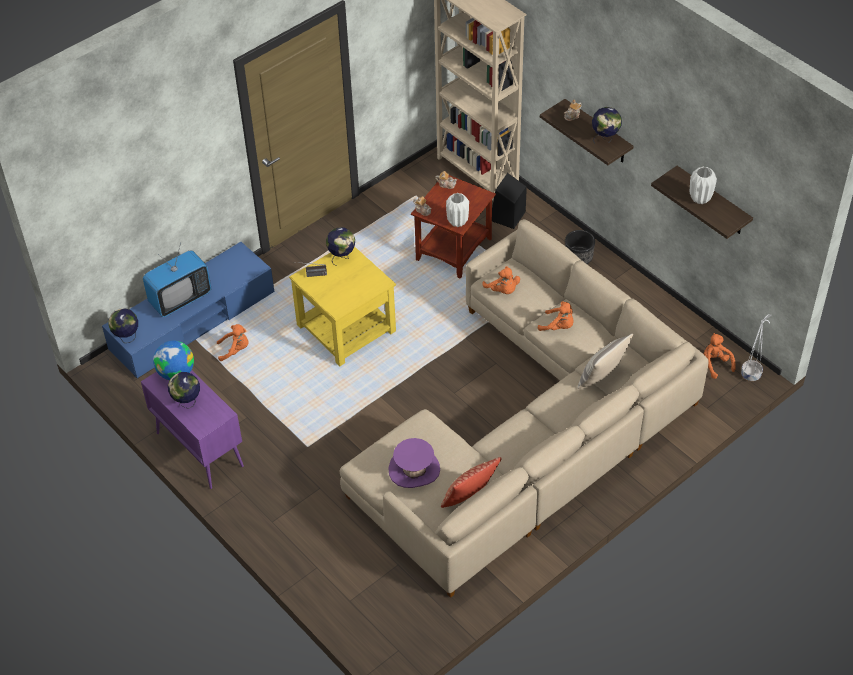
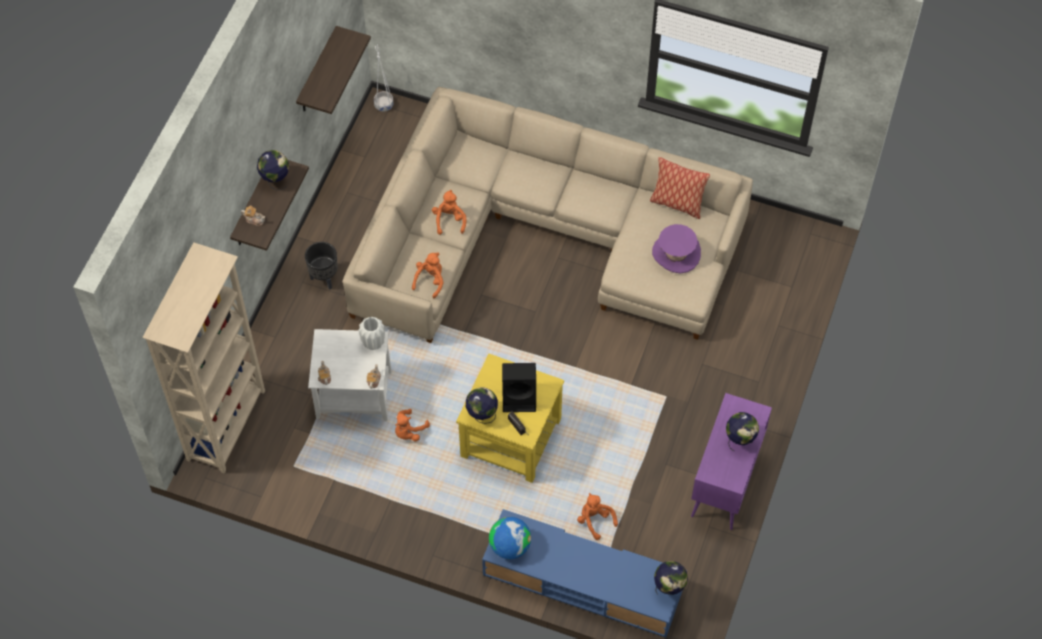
camera: 120 degrees left, 10 degrees up
(176, 373) = (714, 469): globe -> globe (510, 546)
(180, 298) = (591, 569): television -> none
(453, 249) = (354, 395): brown side table -> white side table
(507, 217) = (282, 368): black speaker -> black speaker (520, 397)
(602, 377) = (491, 164): pillow -> none
(700, 199) = (333, 69): white vase -> none
(714, 364) = (386, 133): orange plush toy -> orange plush toy (409, 431)

